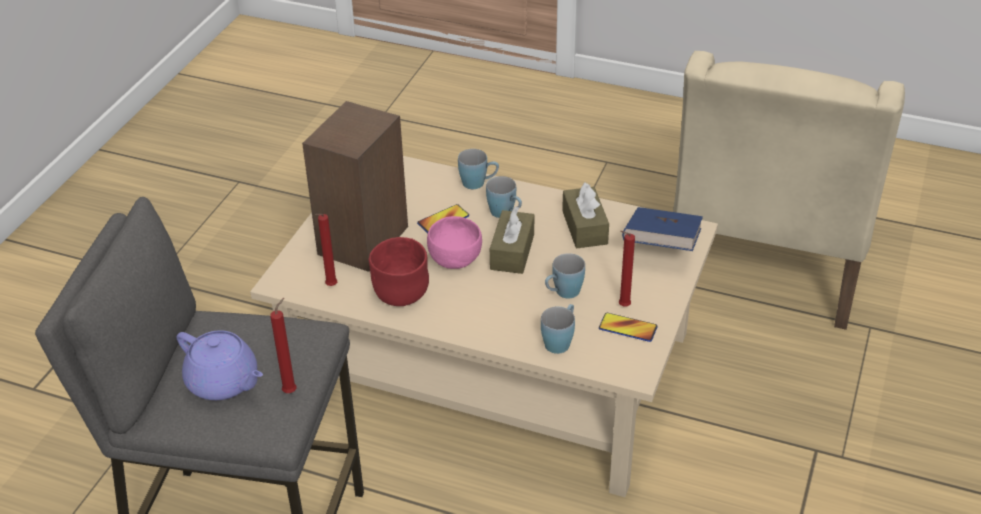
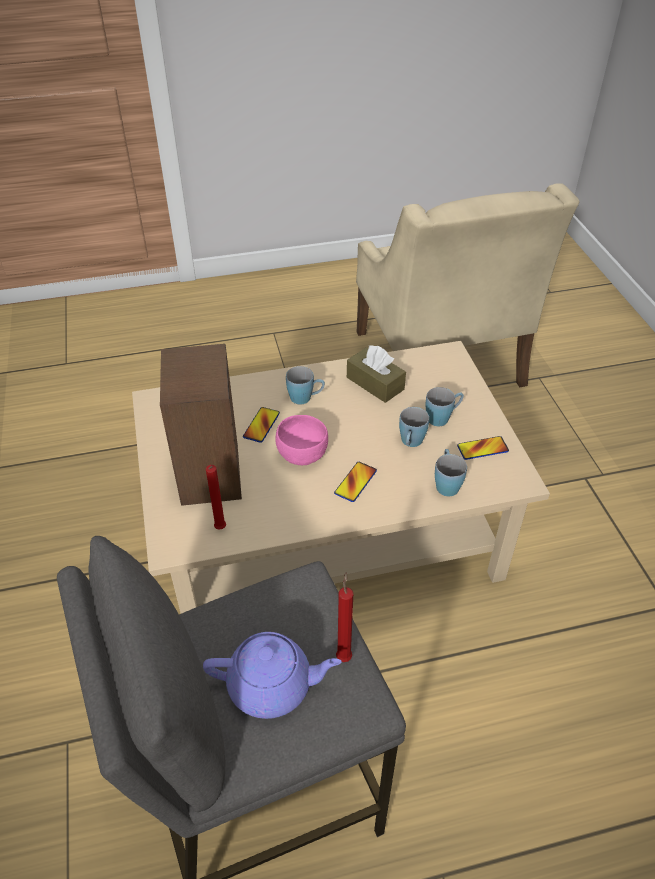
camera: 35 degrees left, 5 degrees up
(400, 294) = (287, 506): red bowl -> none
(478, 302) = (355, 482): none -> phone
(479, 183) = (261, 382): blue mug -> blue mug (442, 417)
(512, 252) = (341, 427): brown tissue box -> none
(622, 306) = (462, 433): red candle -> none
(661, 246) = (442, 374): blue book -> none

